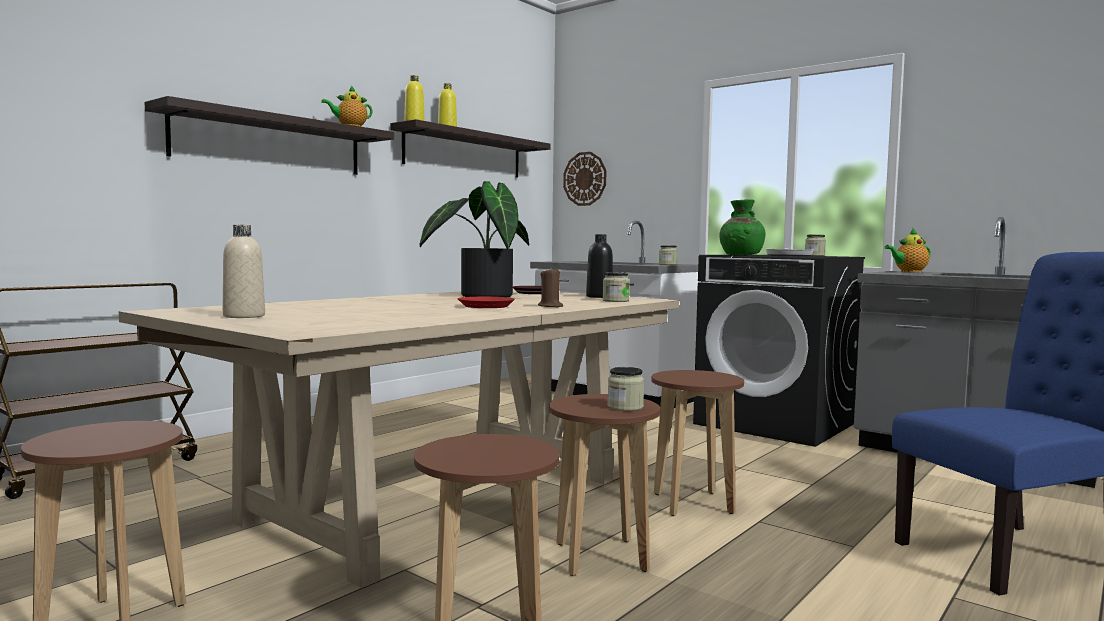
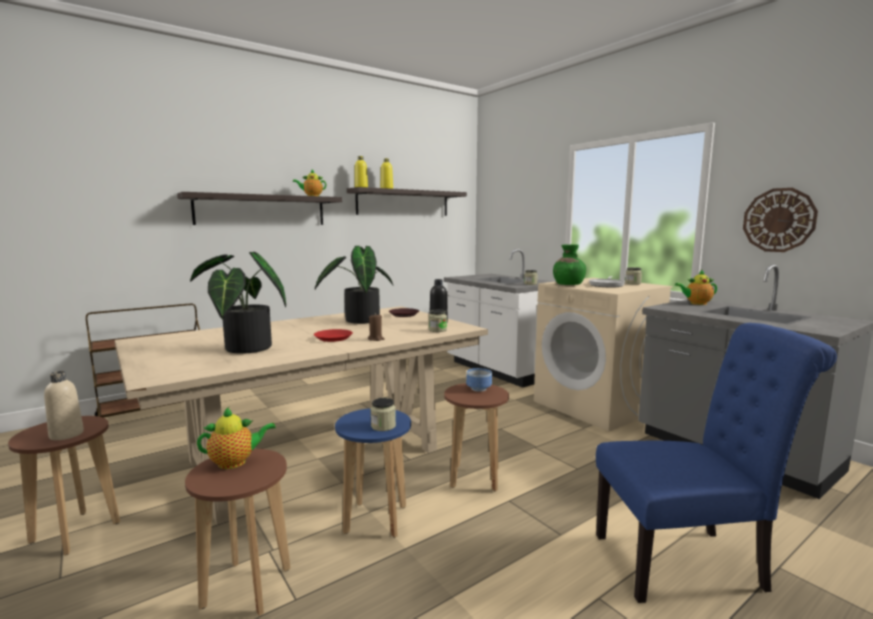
camera: 15 degrees right, 5 degrees up
(244, 316) = (164, 350): beige bottle -> beige bottle (66, 434)
(375, 314) = (244, 349): none -> potted plant
(471, 446) = (235, 462): none -> teapot
(585, 179) = (494, 215): wall clock -> wall clock (778, 220)
(601, 557) = (375, 520): brown stool -> blue stool
(693, 373) = (478, 388): none -> bowl
(776, 424) = (596, 406): black washing machine -> beige washing machine

